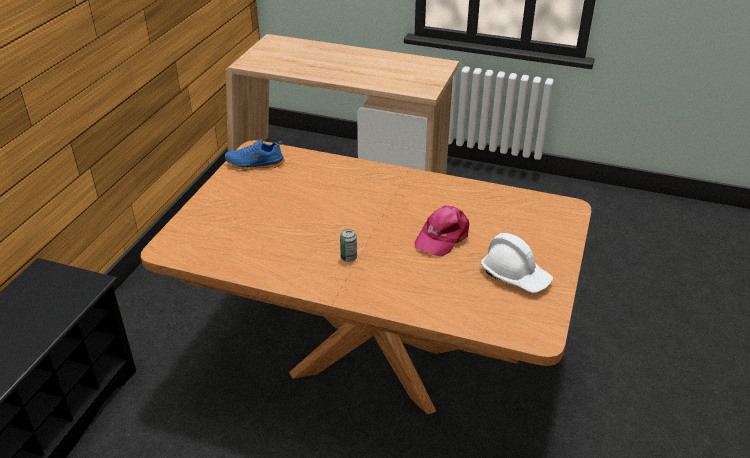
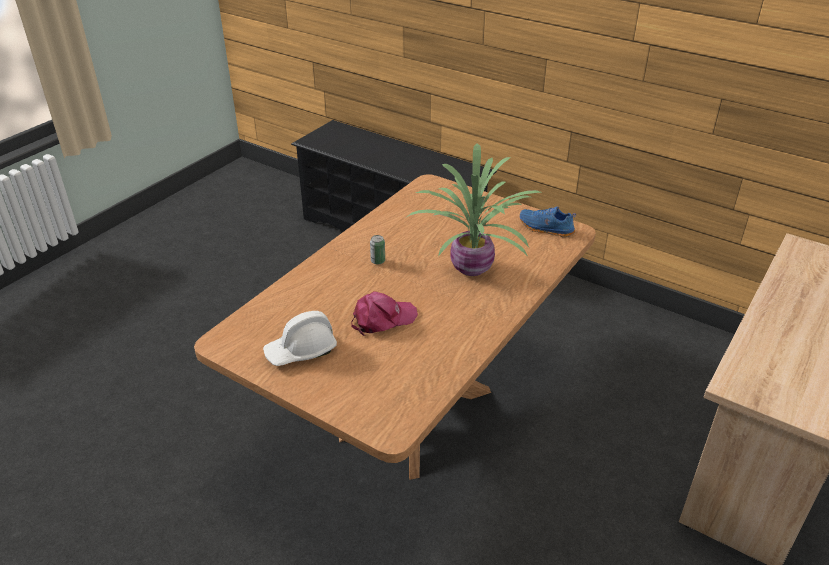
camera: 105 degrees right, 0 degrees up
(255, 164) = (545, 229): blue shoe -> blue shoe turned 75 degrees counterclockwise
(337, 196) = (474, 268): none -> potted plant
(442, 236) = (382, 319): pink cap -> pink cap turned 105 degrees clockwise

